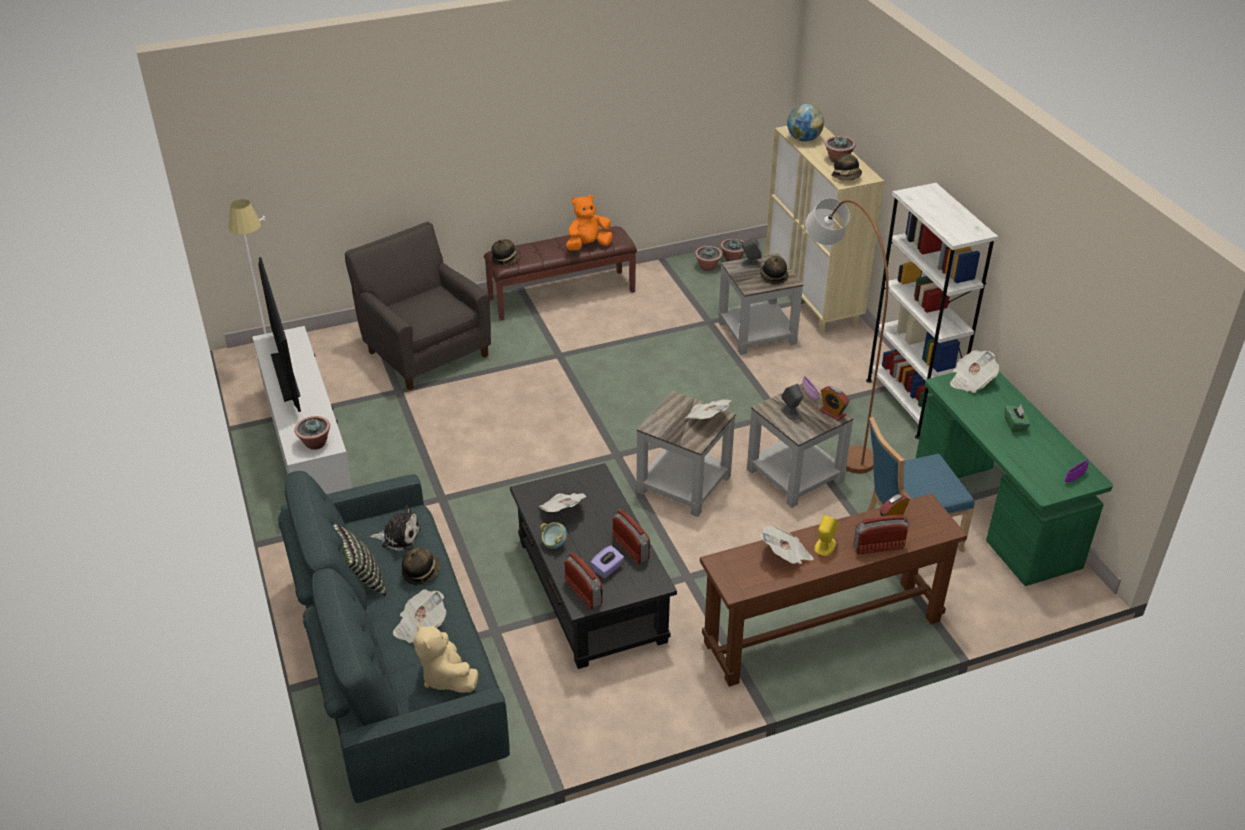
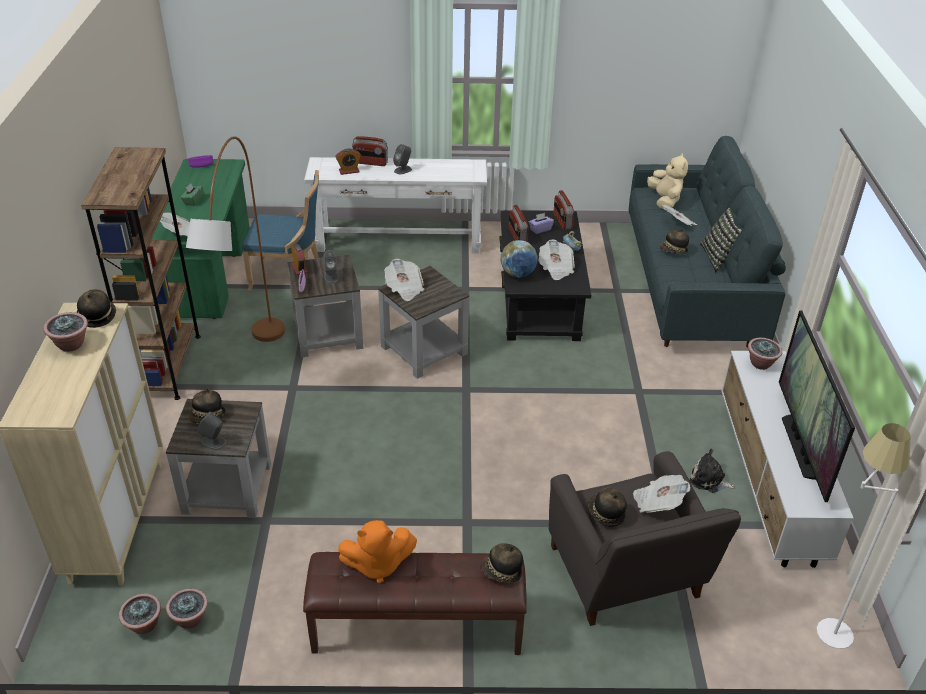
camera: 160 degrees left, 0 degrees up
(398, 536) = (688, 277): plush toy -> plush toy (709, 480)
(443, 297) = (605, 513): none -> hat
(785, 555) = (432, 171): newspaper -> newspaper (658, 503)
(803, 139) = (65, 392): globe -> globe (518, 274)
(822, 631) = (399, 241): brown console table -> white console table
(825, 546) = (403, 170): yellow speaker -> grey speaker
(910, 403) = (168, 366): white bookcase -> brown bookcase

